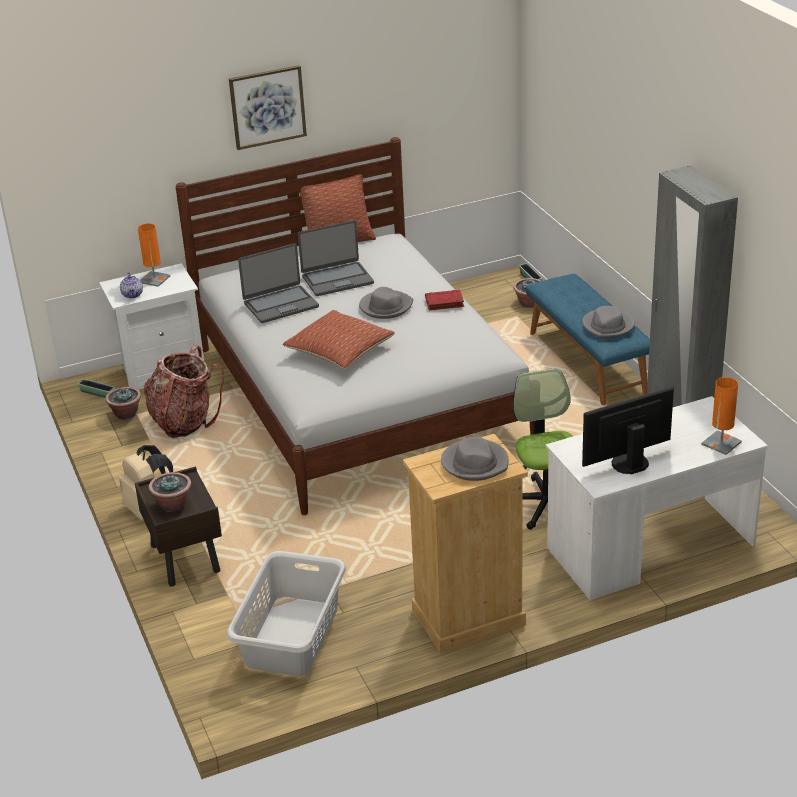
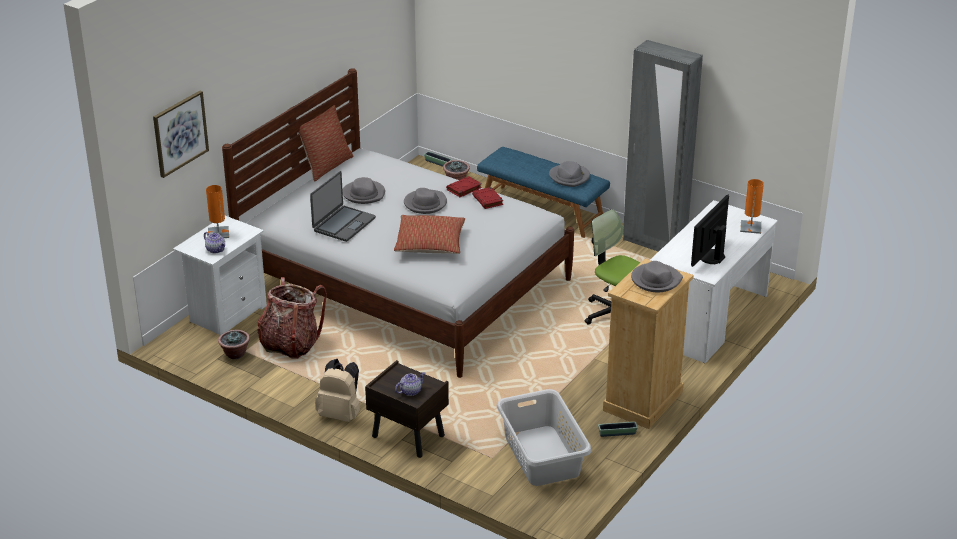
camera: 35 degrees left, 0 degrees up
(97, 393) = (191, 346): planter -> planter (617, 433)
(173, 505) = (410, 391): potted plant -> teapot
(267, 107) = (272, 64): picture -> picture (180, 133)
(337, 279) = (364, 194): laptop -> grey hat
(455, 322) = (488, 200): none -> red book

